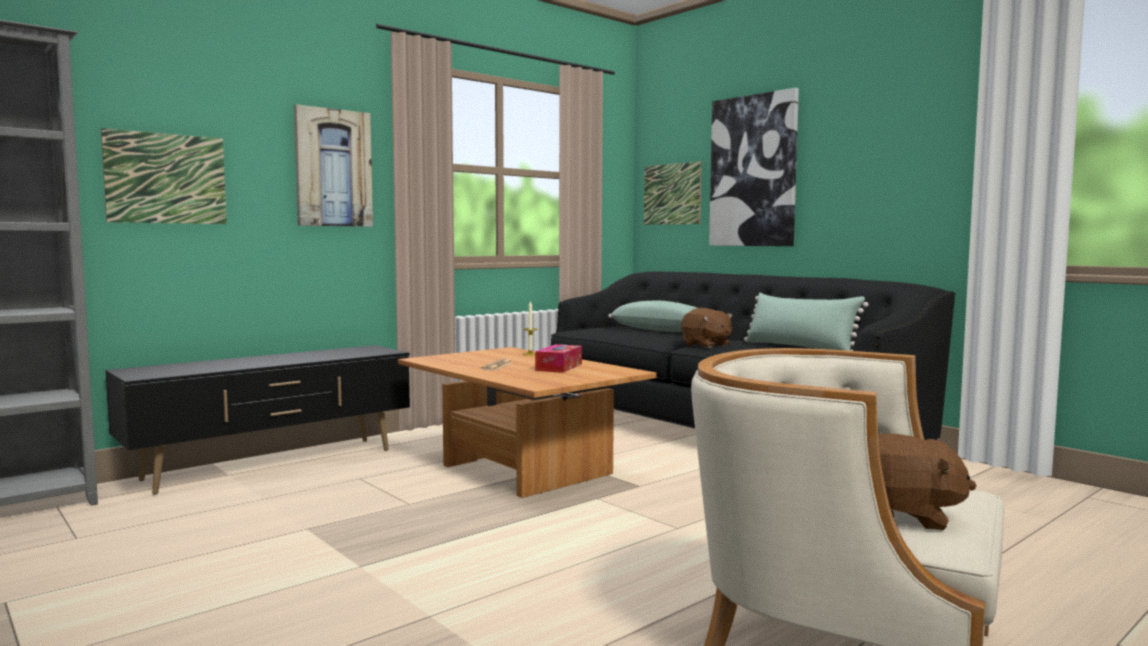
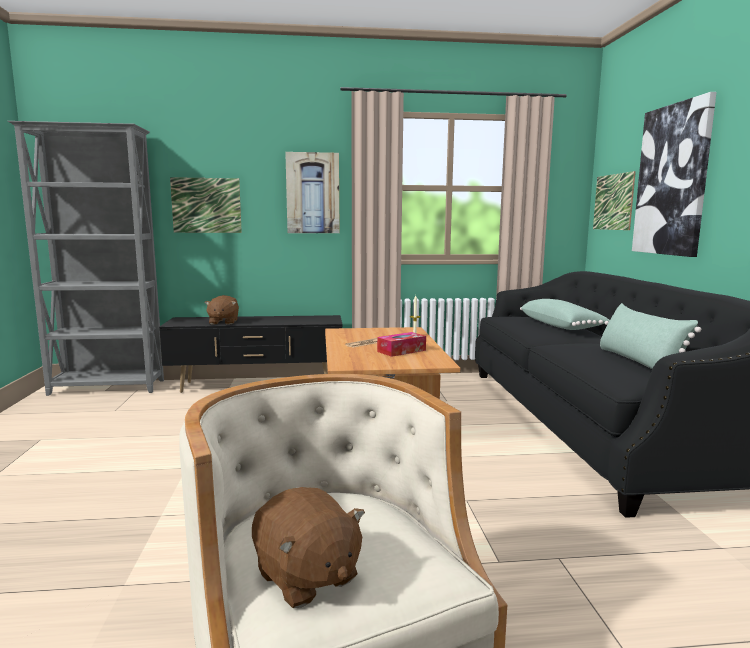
camera: 35 degrees right, 5 degrees up
(706, 345) = (561, 346): brown plush toy -> brown plush toy (223, 322)

